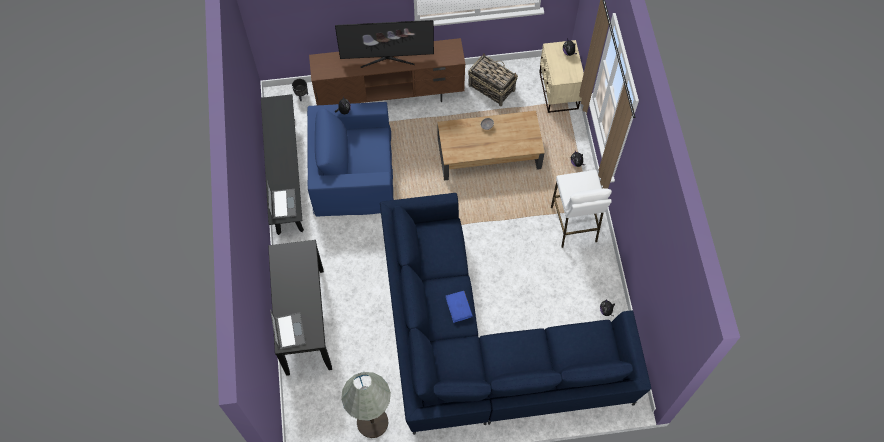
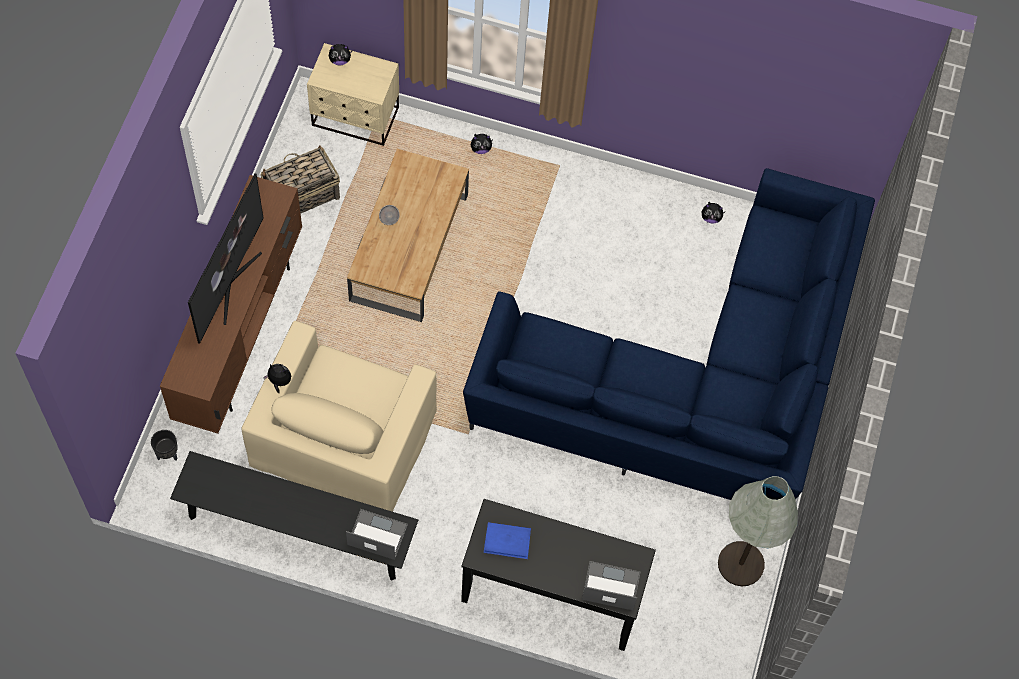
camera: 70 degrees left, 0 degrees up
(353, 172) = (343, 435): blue armchair -> beige armchair
(459, 307) = (660, 367): blue book -> blue book (507, 541)
(573, 224) = (571, 196): white stool -> none

